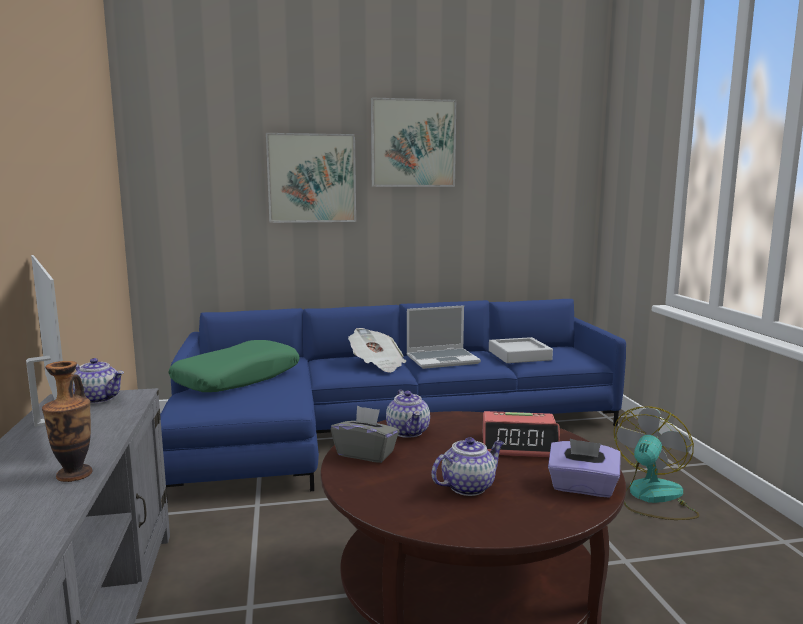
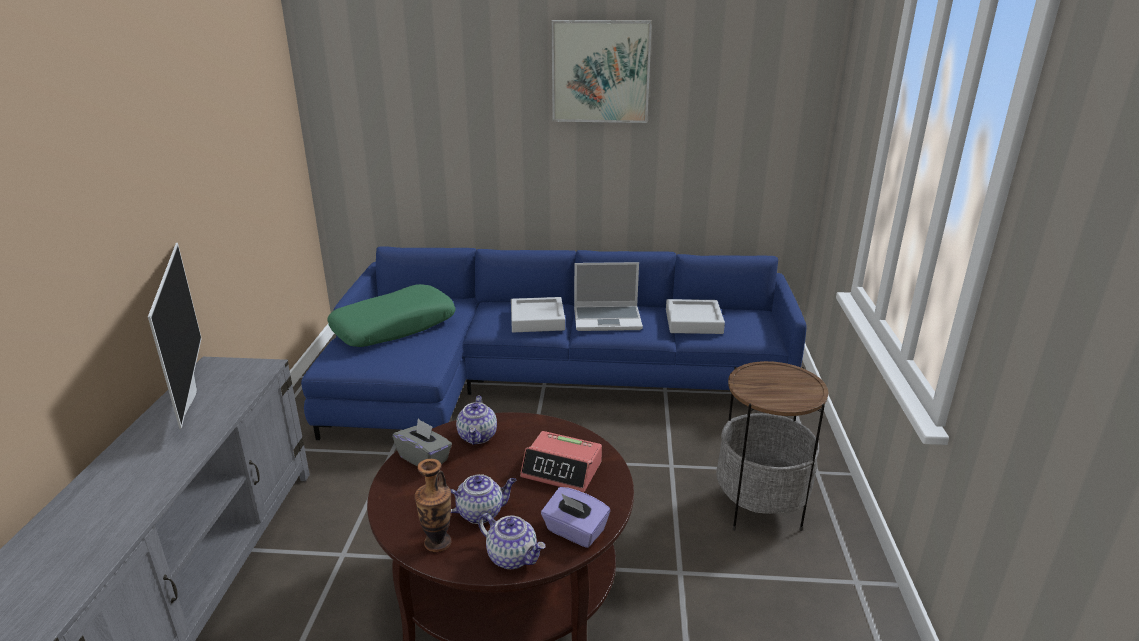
camera: 15 degrees right, 15 degrees up
(74, 475) = (179, 461): vase -> vase (437, 543)
(98, 399) = (235, 368): teapot -> teapot (513, 557)
(311, 178) = (488, 110): picture -> none
(377, 365) = (537, 320): newspaper -> grey tray
(652, 498) = (759, 507): fan -> side table

